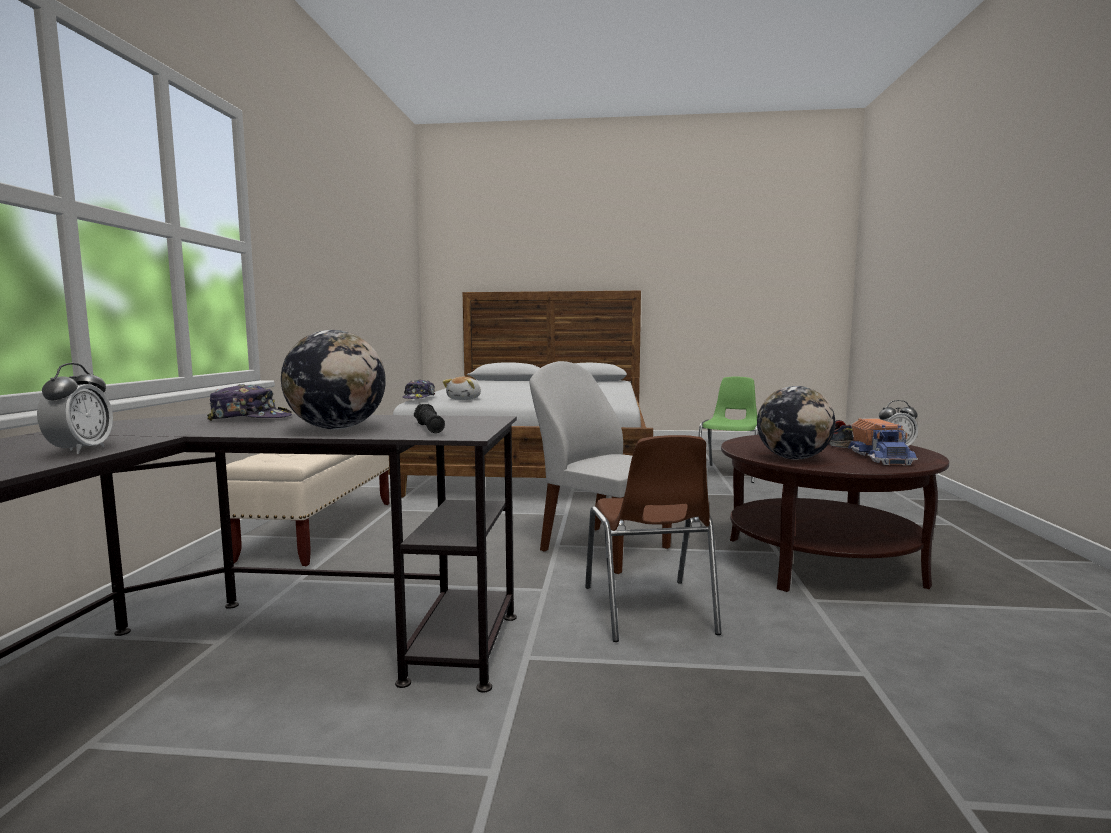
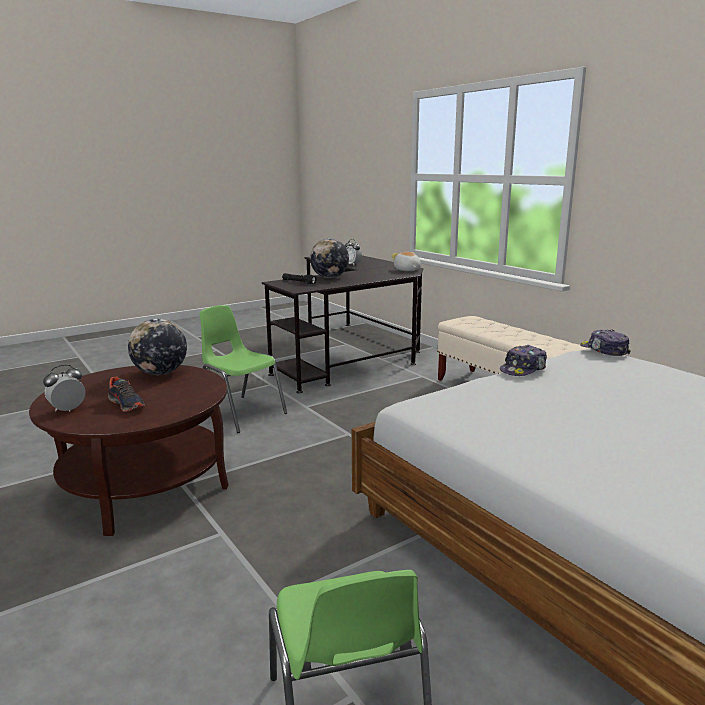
camera: 140 degrees right, 10 degrees up
(251, 418) = (386, 275): cap -> cap (523, 369)
(465, 399) = (569, 363): plush toy -> plush toy (407, 270)
(602, 548) = (315, 441): white chair -> none
(649, 610) = (241, 413): brown chair -> green chair
(881, 458) = (91, 389): toy truck -> none

